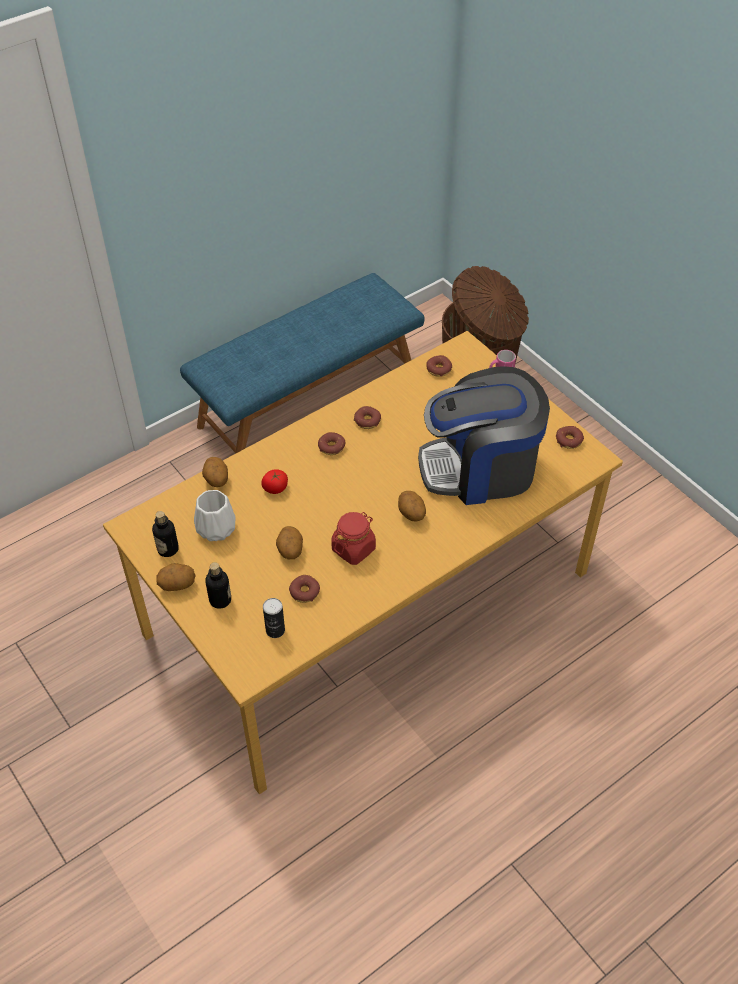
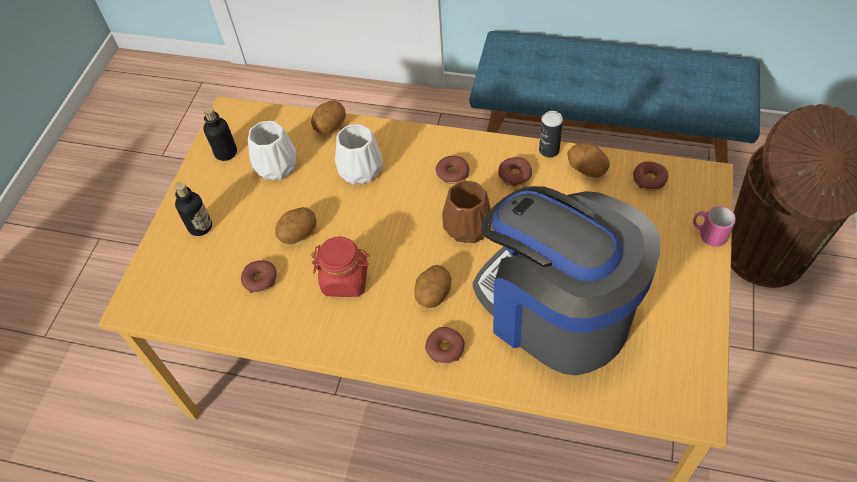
camera: 55 degrees right, 5 degrees up
(177, 585) = (193, 187): potato -> potato (587, 169)
(275, 488) = (361, 171): tomato -> white vase
(275, 630) = (198, 290): can -> can (549, 150)
(381, 467) = (469, 227): none -> brown vase
(569, 440) = (691, 366): donut -> donut (445, 349)

